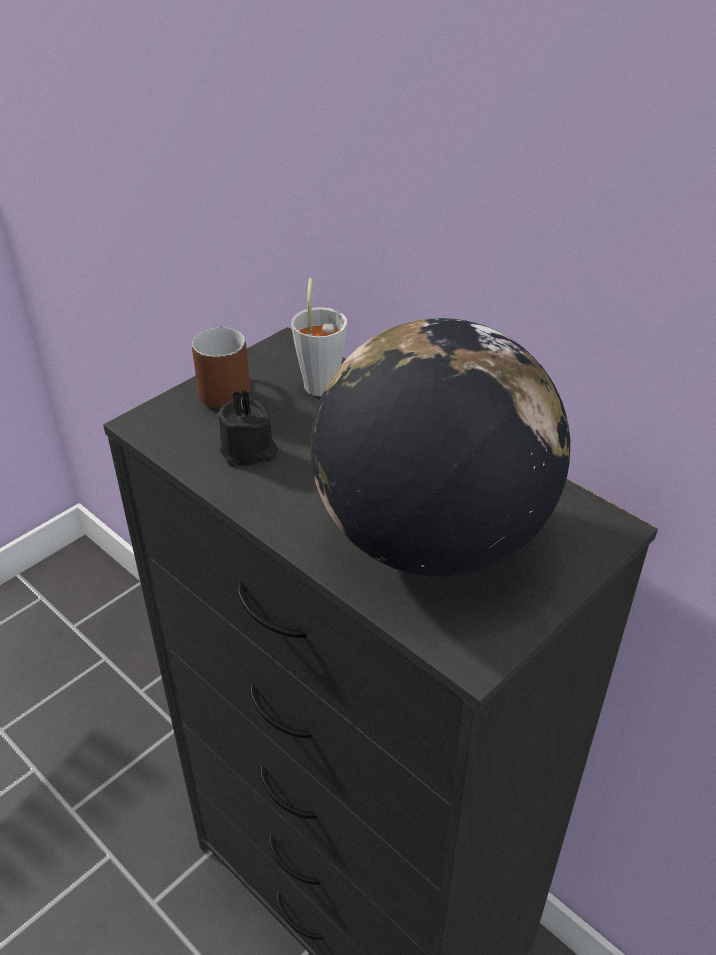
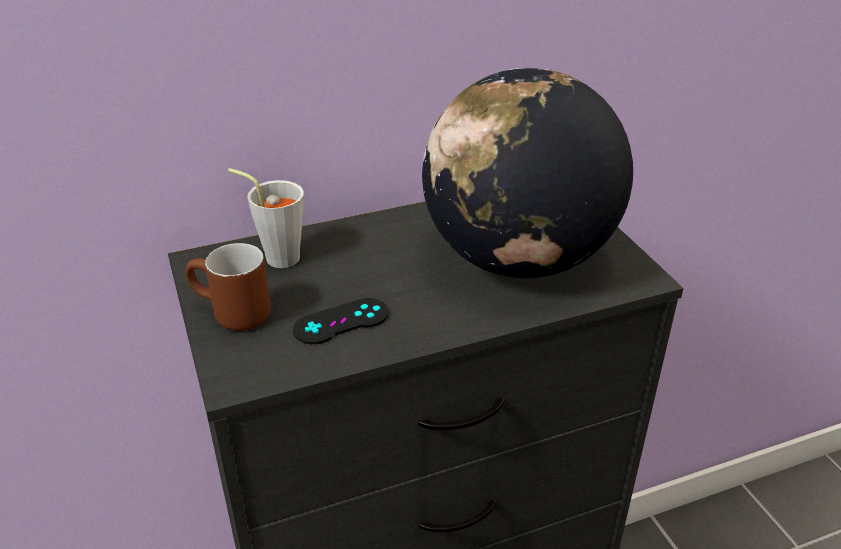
camera: 65 degrees left, 5 degrees down
(249, 452) = (341, 321): black candle -> black game controller

